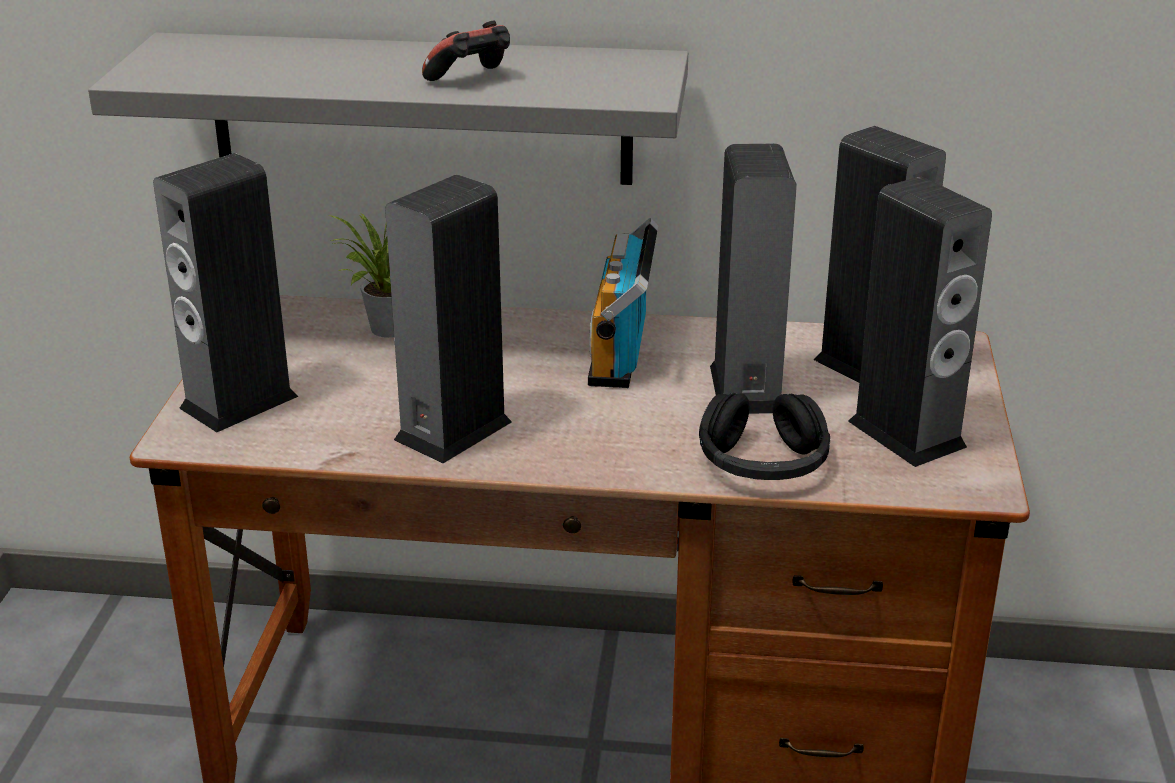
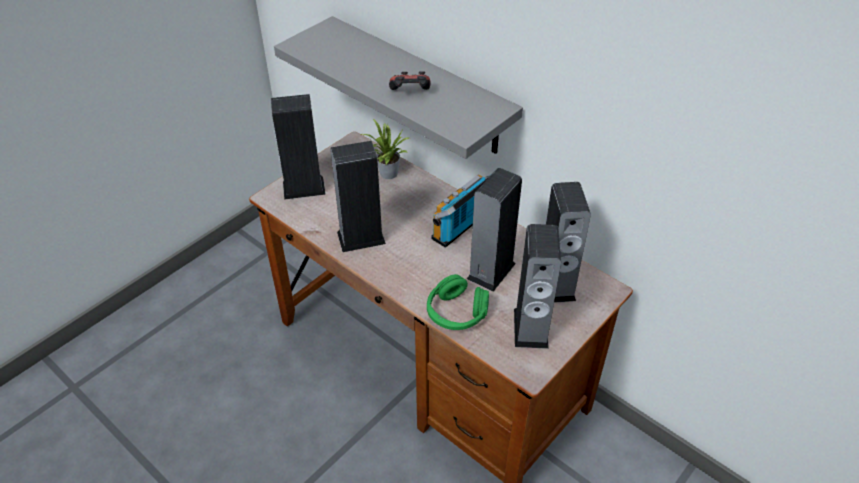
camera: 35 degrees right, 15 degrees up
(763, 463) = (456, 313): black headphones -> green headphones

